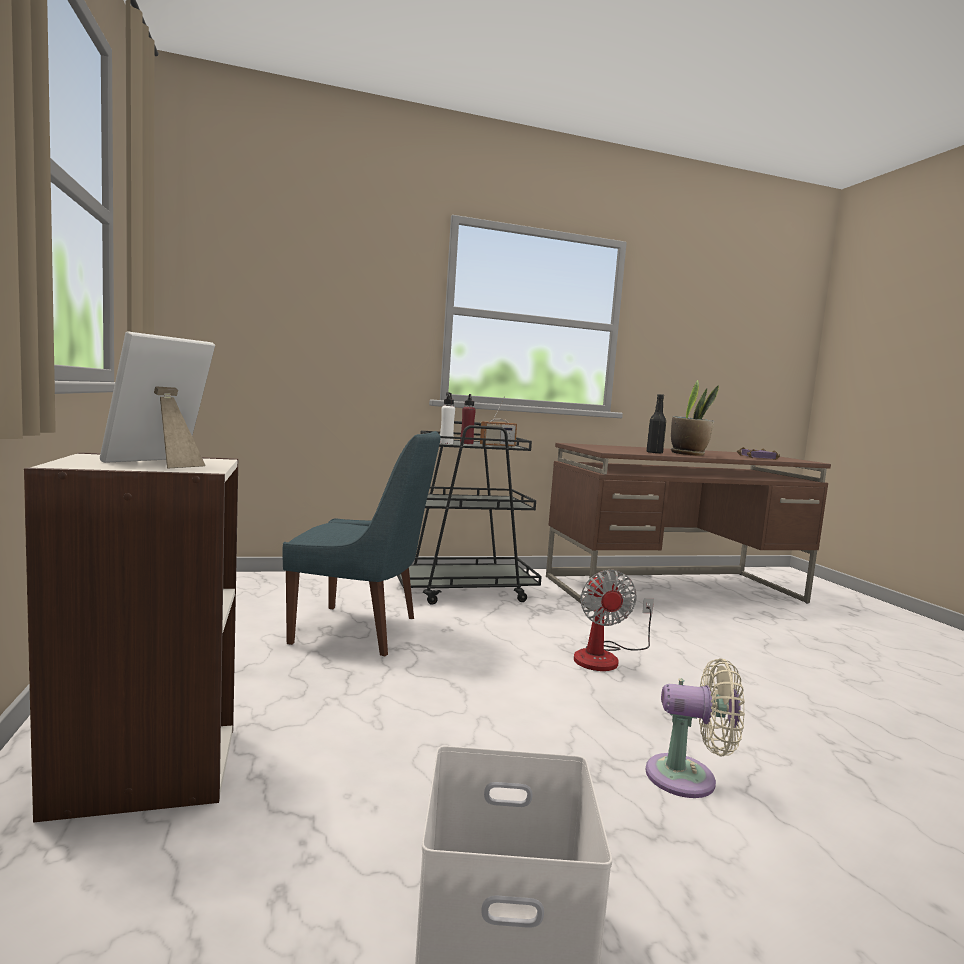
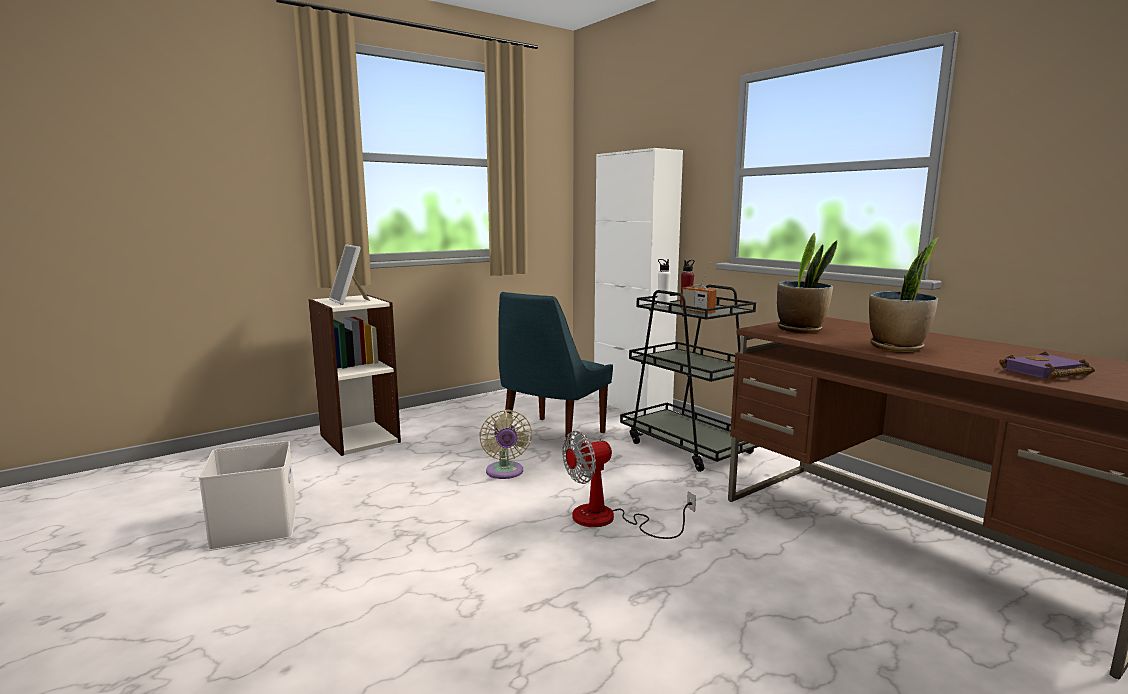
camera: 70 degrees right, 5 degrees up
(161, 463) = (349, 301): picture frame -> picture frame turned 135 degrees counterclockwise
(321, 579) = (631, 406): none -> white cabinet
(361, 631) = (551, 436): blue chair -> blue chair turned 45 degrees clockwise
(617, 450) = (800, 329): none -> potted plant
(654, 453) = (831, 338): black bottle -> none
(688, 778) = (415, 567): beige fan -> beige fan (505, 473)

